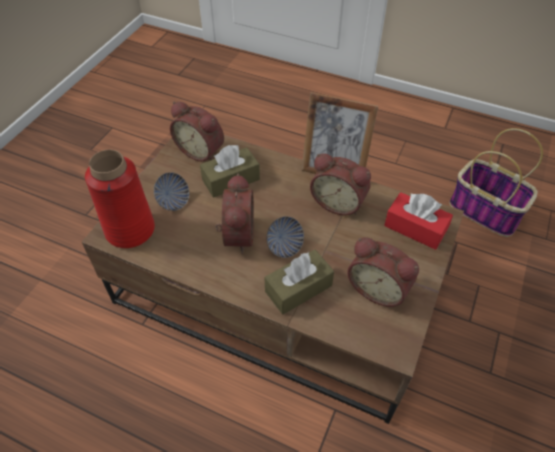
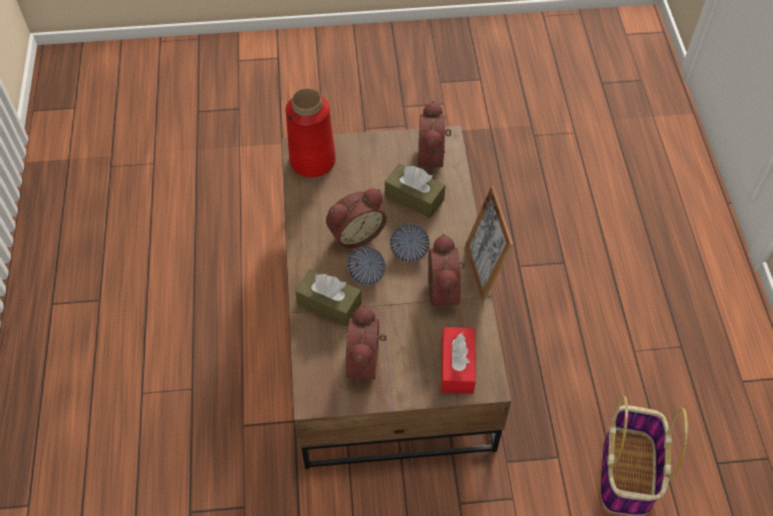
camera: 60 degrees right, 5 degrees up
(173, 201) = (361, 171): bowl -> bowl (409, 251)

